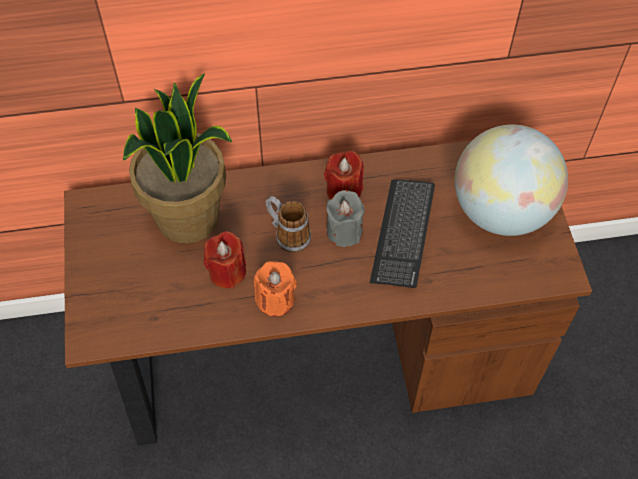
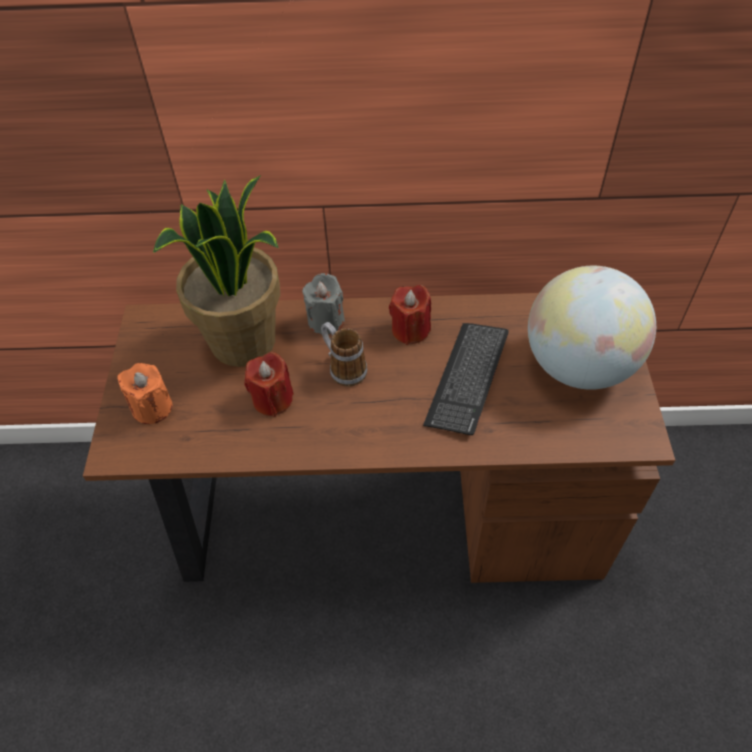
camera: 10 degrees right, 5 degrees down
(275, 300) = (318, 433): orange candle -> orange candle (152, 408)
(344, 232) = (404, 370): grey candle -> grey candle (326, 320)

